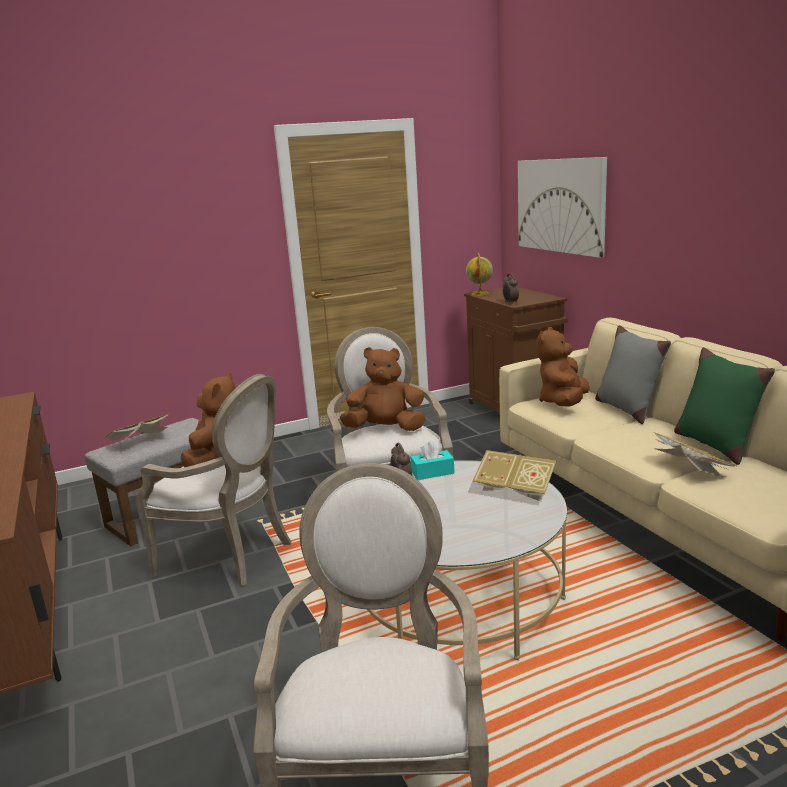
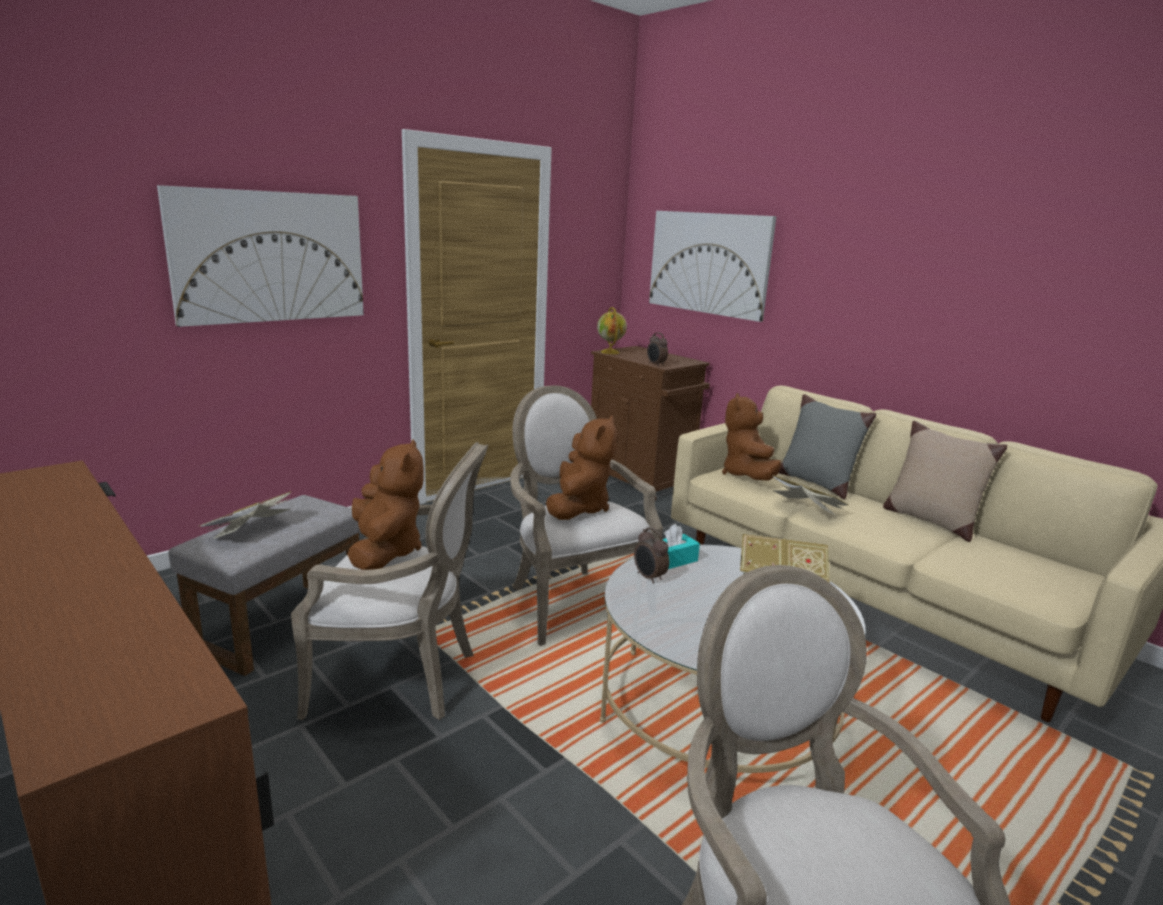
camera: 20 degrees left, 0 degrees up
(174, 238) = (270, 257): none -> picture
(386, 429) = (578, 508): brown plush toy -> brown plush toy turned 120 degrees clockwise
(690, 469) = (932, 548): book -> book (805, 509)
(715, 445) = (930, 521): green pillow -> beige pillow

